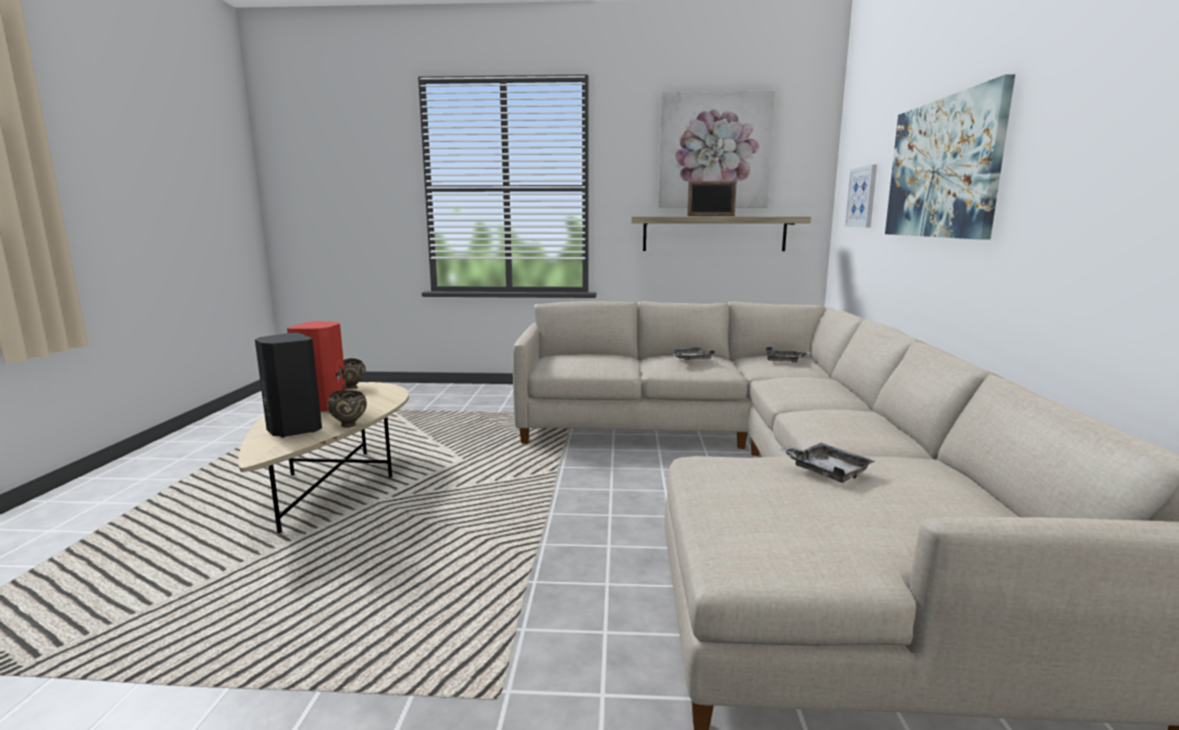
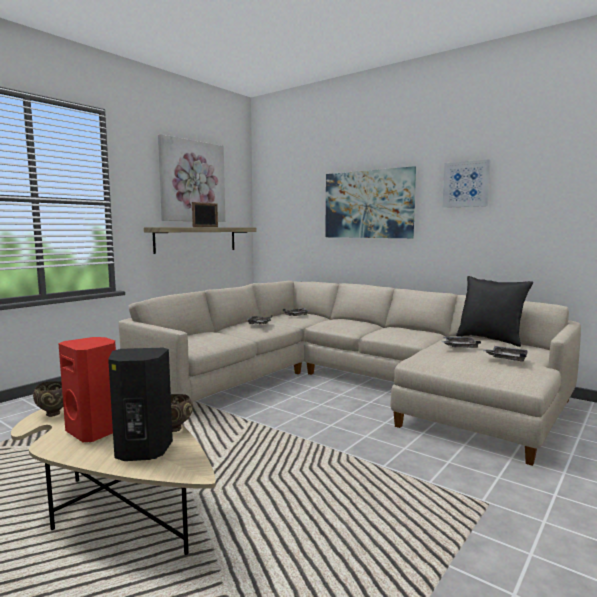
camera: 55 degrees left, 5 degrees down
(831, 520) = (507, 358): none -> grey tray
(862, 197) = (290, 216): picture -> picture (466, 184)
(971, 490) = (490, 339): none -> black pillow

